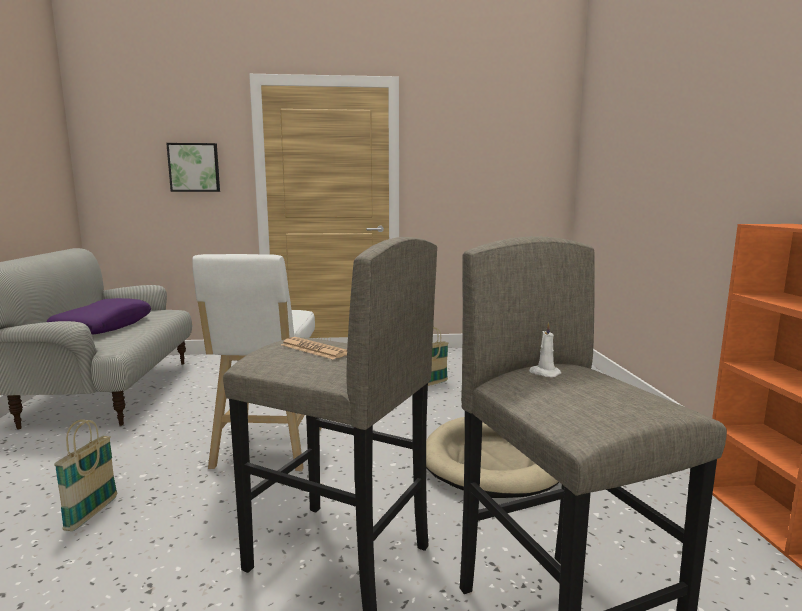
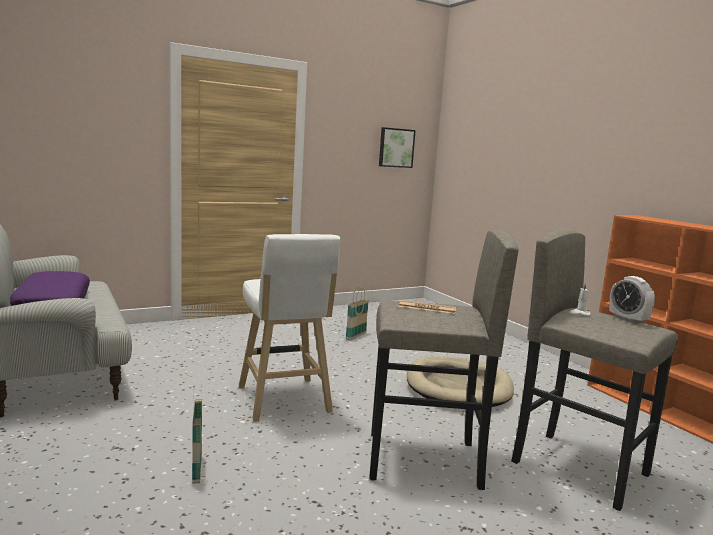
camera: 25 degrees left, 0 degrees up
(194, 167) = (106, 131): picture -> picture (395, 148)
(621, 390) = (628, 320): none -> alarm clock

